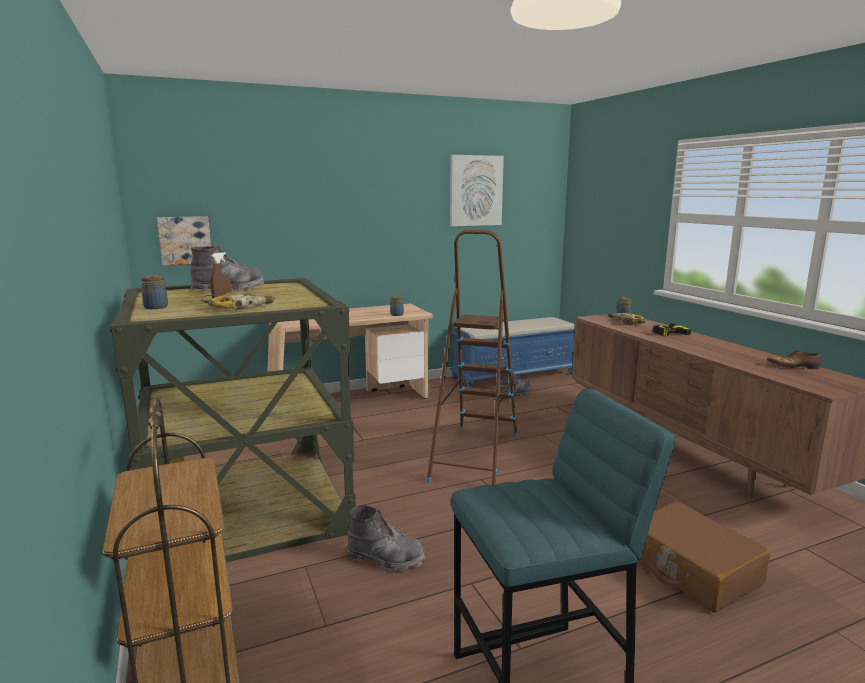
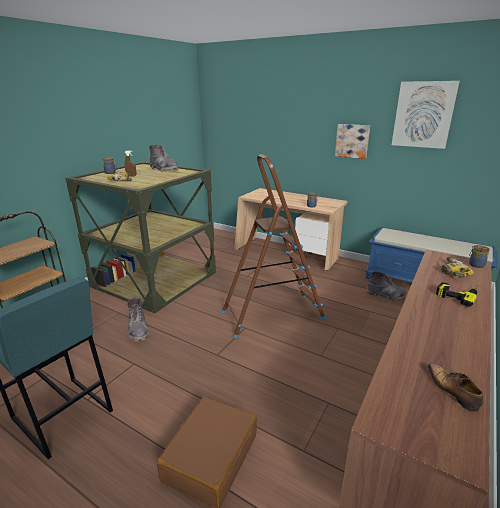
camera: 55 degrees right, 10 degrees up
(185, 240) = (223, 137): picture -> picture (352, 141)

